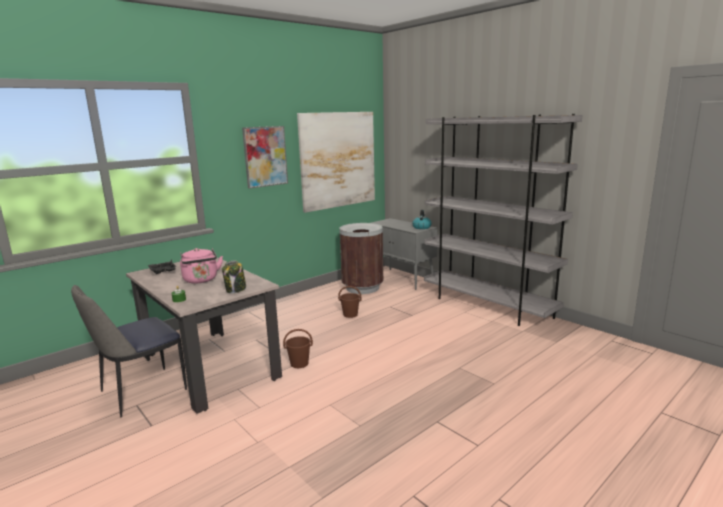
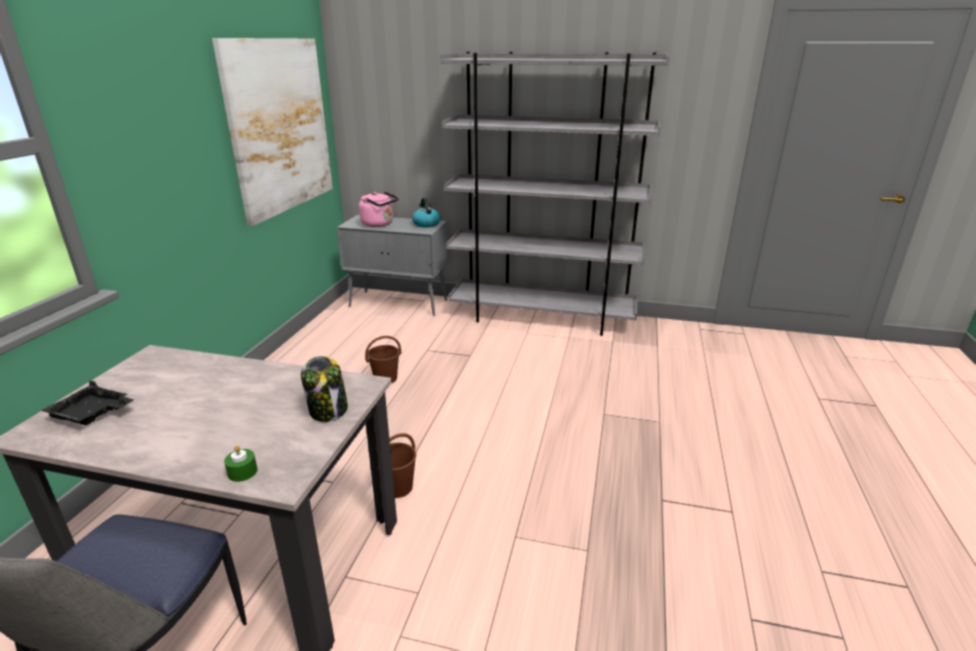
camera: 35 degrees left, 10 degrees up
(201, 280) = (221, 410): pink kettle -> pink kettle (379, 224)
(265, 156) = (175, 128): picture -> none
(362, 288) = (356, 330): brown trash can -> none

